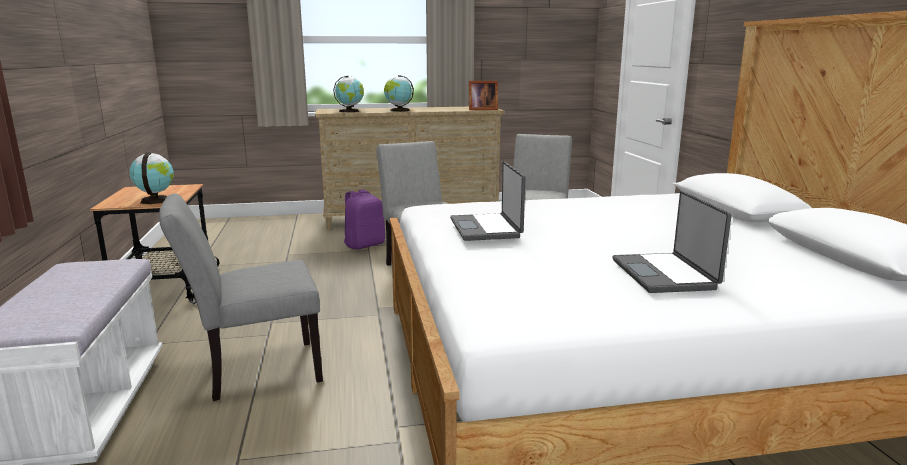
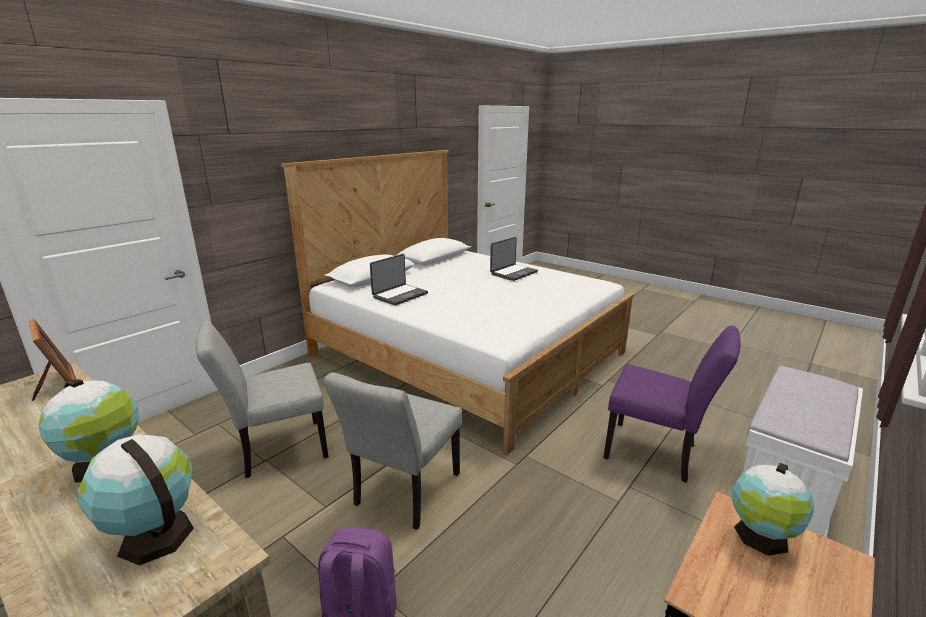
camera: 130 degrees left, 5 degrees up
(254, 371) = (658, 453): grey chair -> purple chair
(487, 228) = (523, 306): laptop -> laptop (399, 295)

